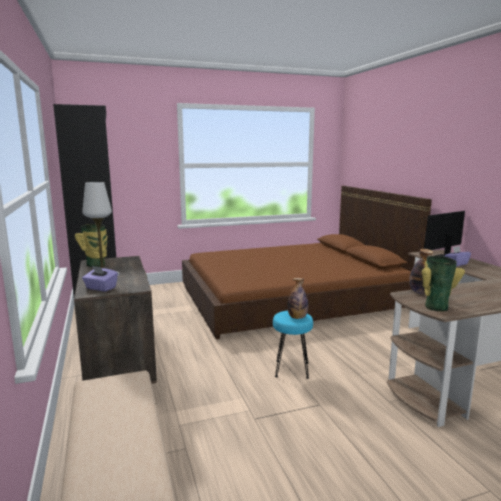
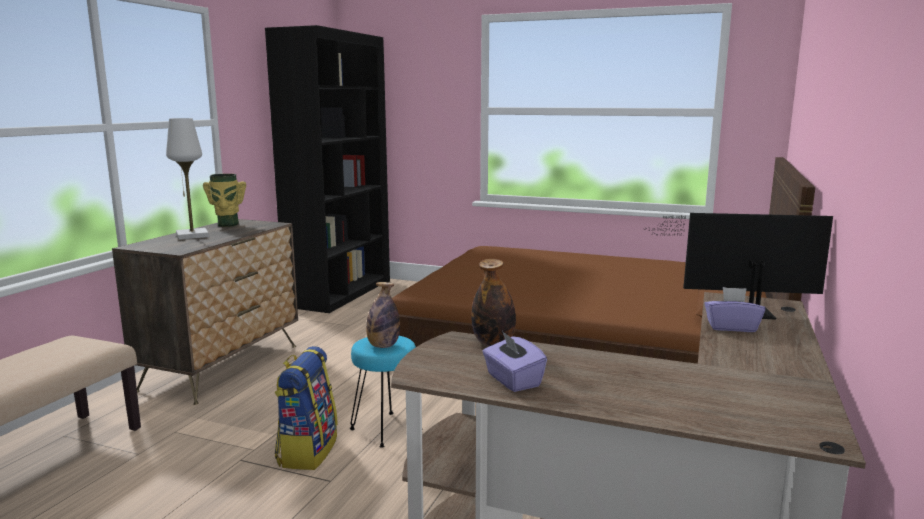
camera: 40 degrees right, 0 degrees up
(100, 288) = (156, 244): purple tissue box -> purple tissue box (512, 380)
(278, 397) = (307, 451): none -> backpack
(435, 306) = (442, 365): vase -> none

